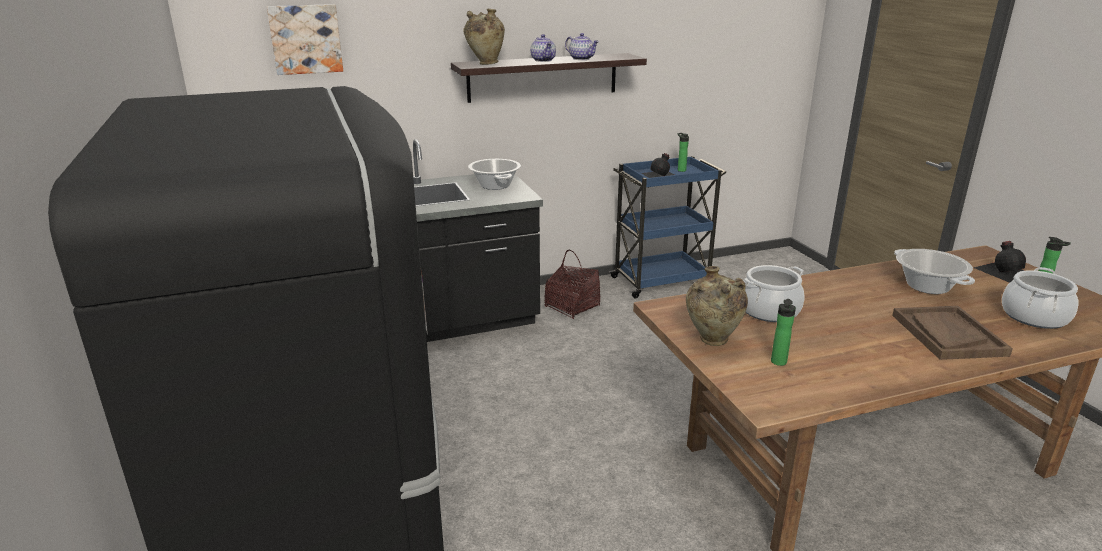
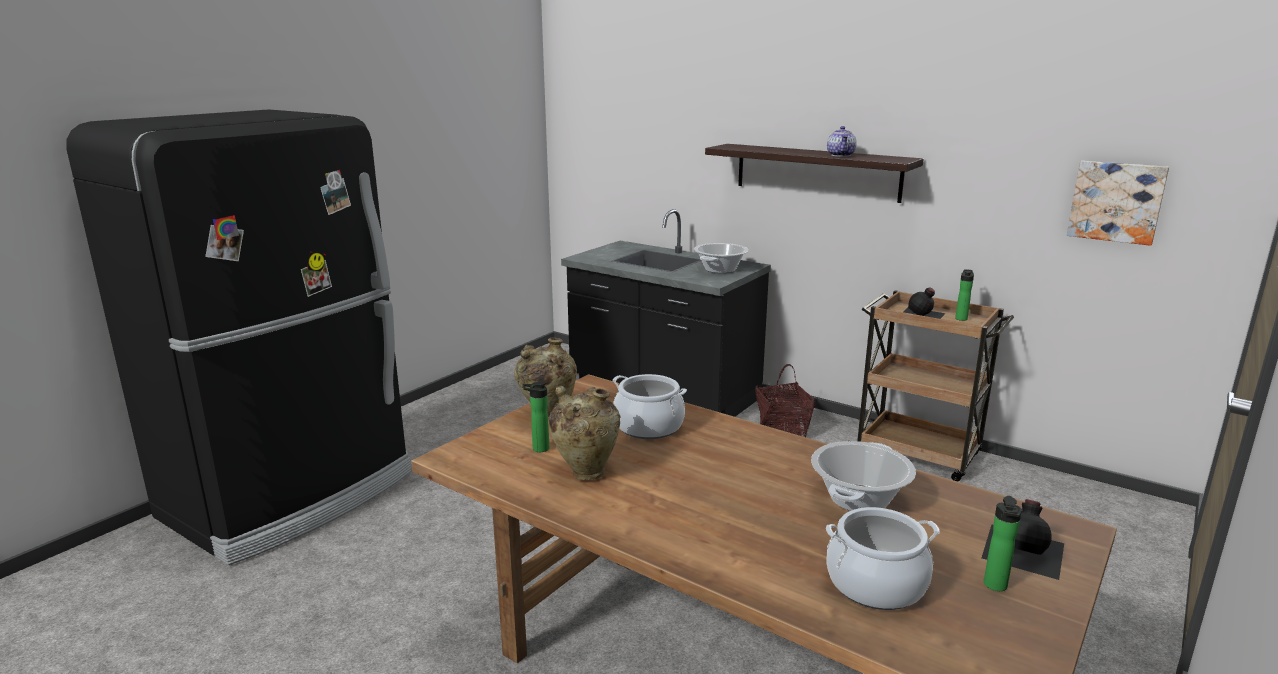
camera: 55 degrees right, 5 degrees down
(305, 39) = (619, 109): picture -> picture (1116, 201)
(485, 64) = (742, 147): beige vase -> beige vase (586, 472)
(543, 60) = (800, 152): teapot -> none
(661, 281) = (918, 454): blue cart -> brown cart
(947, 334) = (722, 526): brown tray -> none

